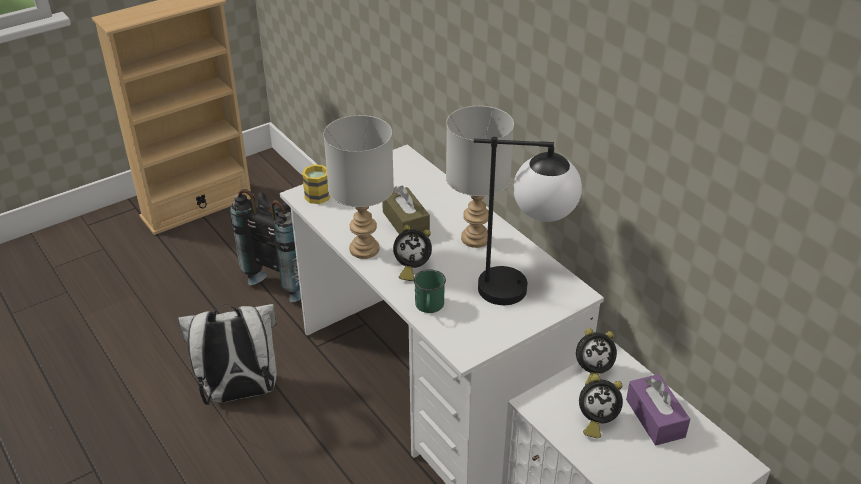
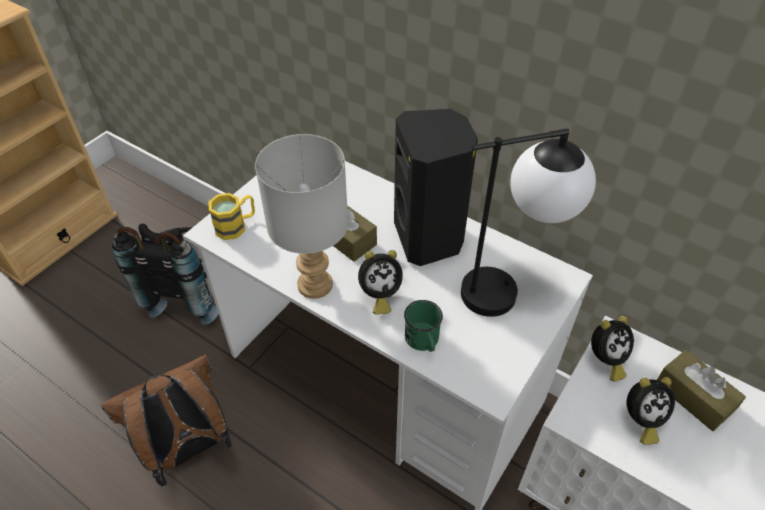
camera: 20 degrees left, 10 degrees up
(240, 393) = (189, 448): white backpack -> brown backpack
(476, 239) = (429, 238): grey table lamp -> black speaker
(655, 418) = (693, 397): purple tissue box -> brown tissue box

